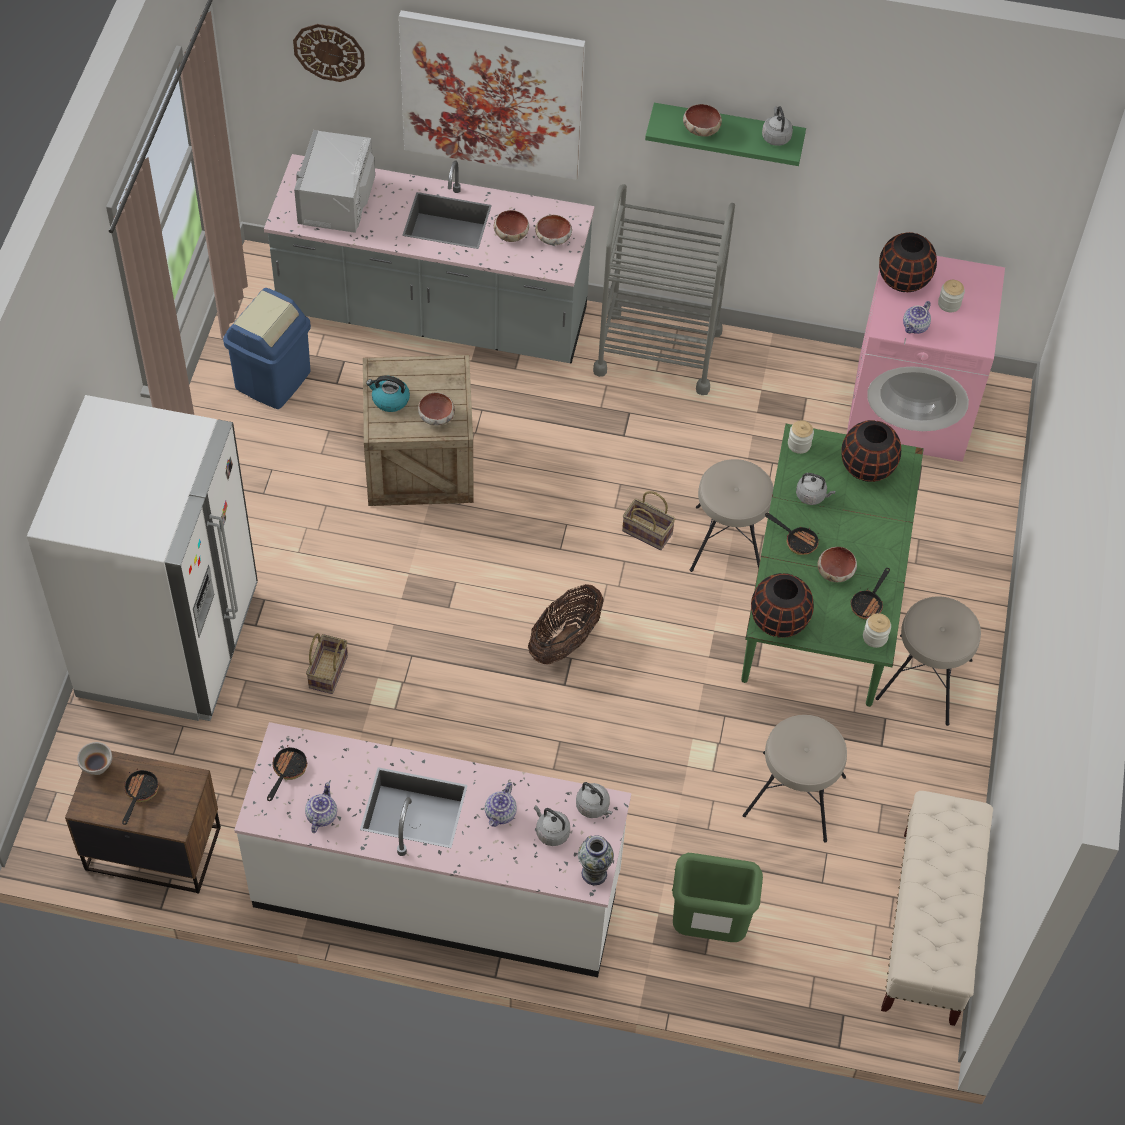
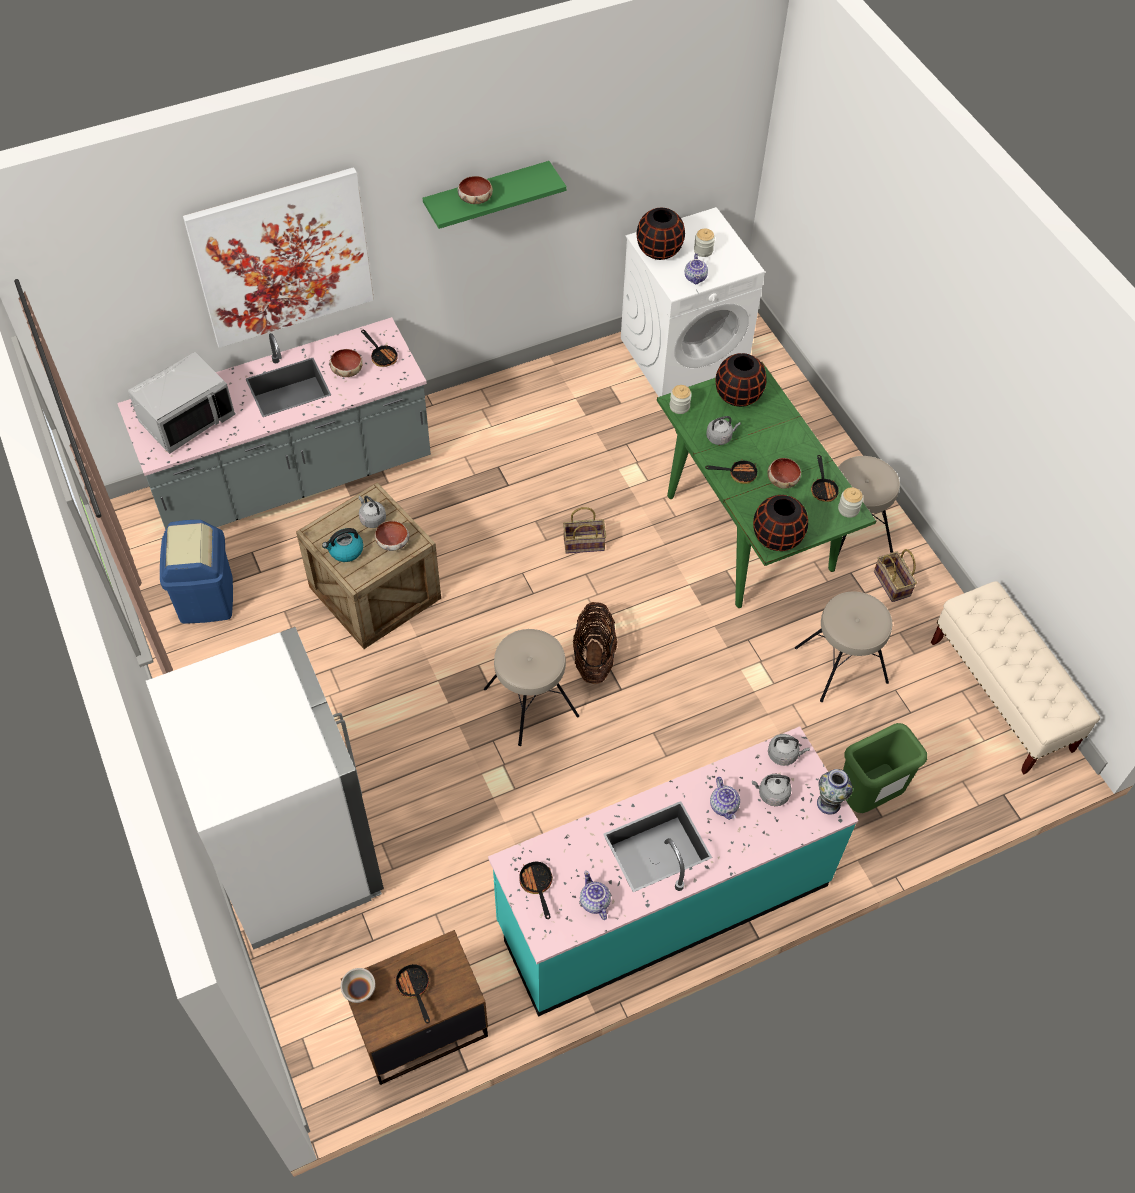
camera: 35 degrees left, 0 degrees up
(329, 52) = (125, 289): wall clock -> none
(329, 673) = (441, 795): basket -> basket (893, 584)
(337, 200) = (187, 418): grey microwave -> grey microwave turned 105 degrees counterclockwise
(437, 890) = (663, 903): white counter -> turquoise counter
(554, 238) = (382, 356): bowl -> frying pan
(658, 351) = (481, 412): grey cart -> none
(728, 542) = (644, 517): beige stool -> beige stool (530, 703)
(775, 136) = (533, 177): grey kettle -> grey kettle (372, 519)
(911, 408) = (684, 354): pink washing machine -> white washing machine

